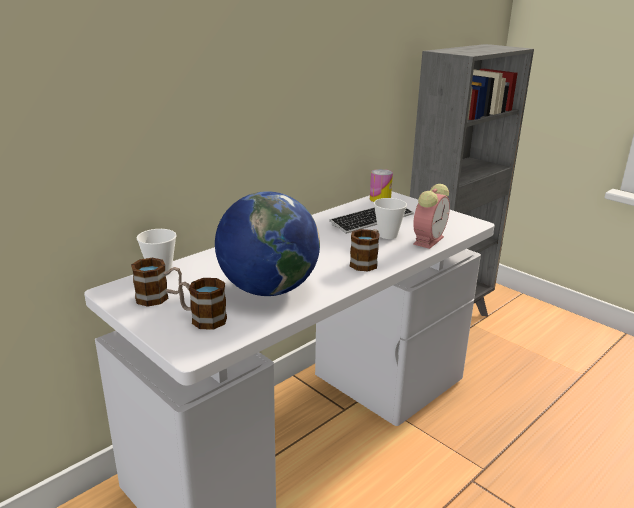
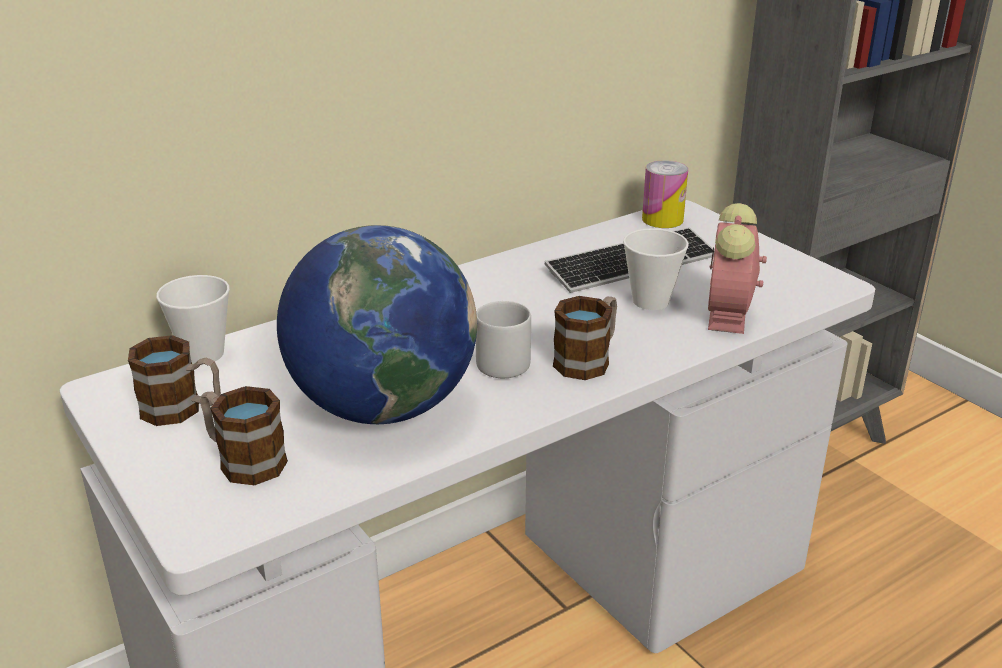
camera: 10 degrees right, 5 degrees up
(324, 265) = (504, 361): none -> grey mug
(428, 240) = (728, 317): alarm clock -> alarm clock turned 150 degrees clockwise

